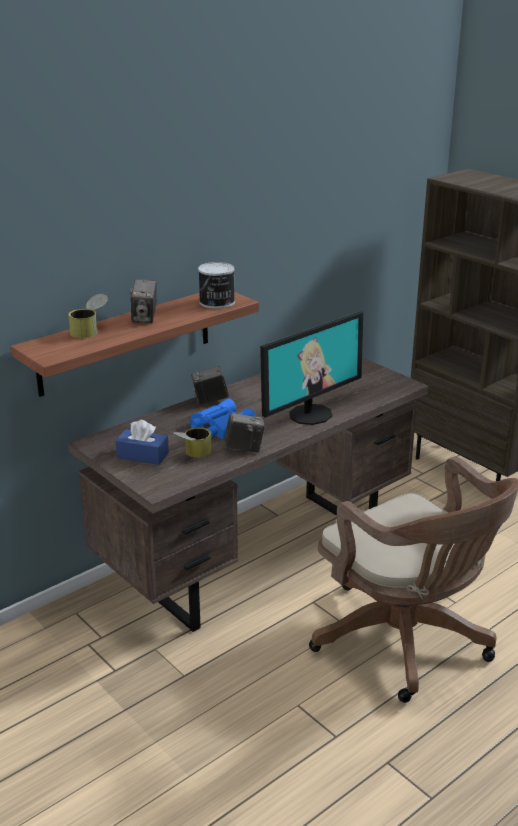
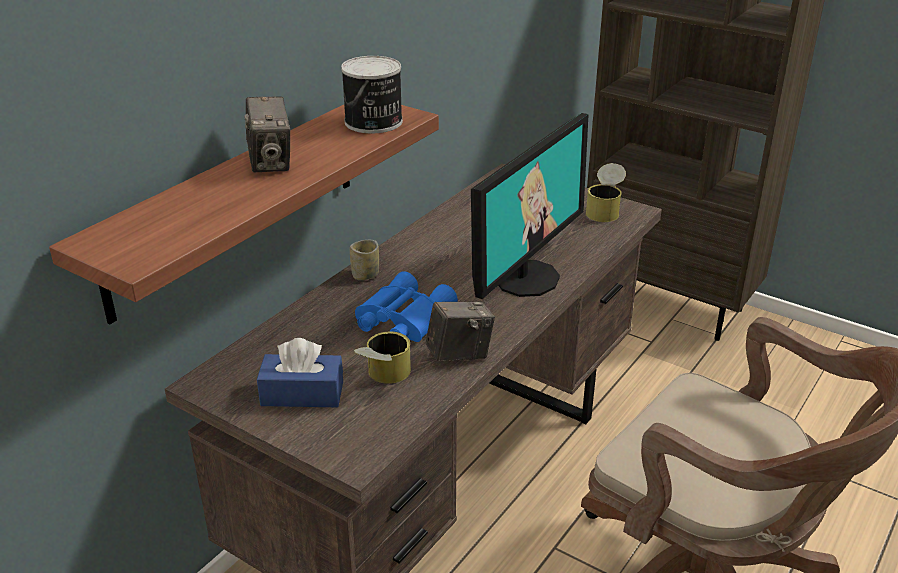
camera: 15 degrees left, 5 degrees up
(90, 330) = (187, 197): can -> can (605, 209)
(210, 400) = (365, 275): camera -> cup

